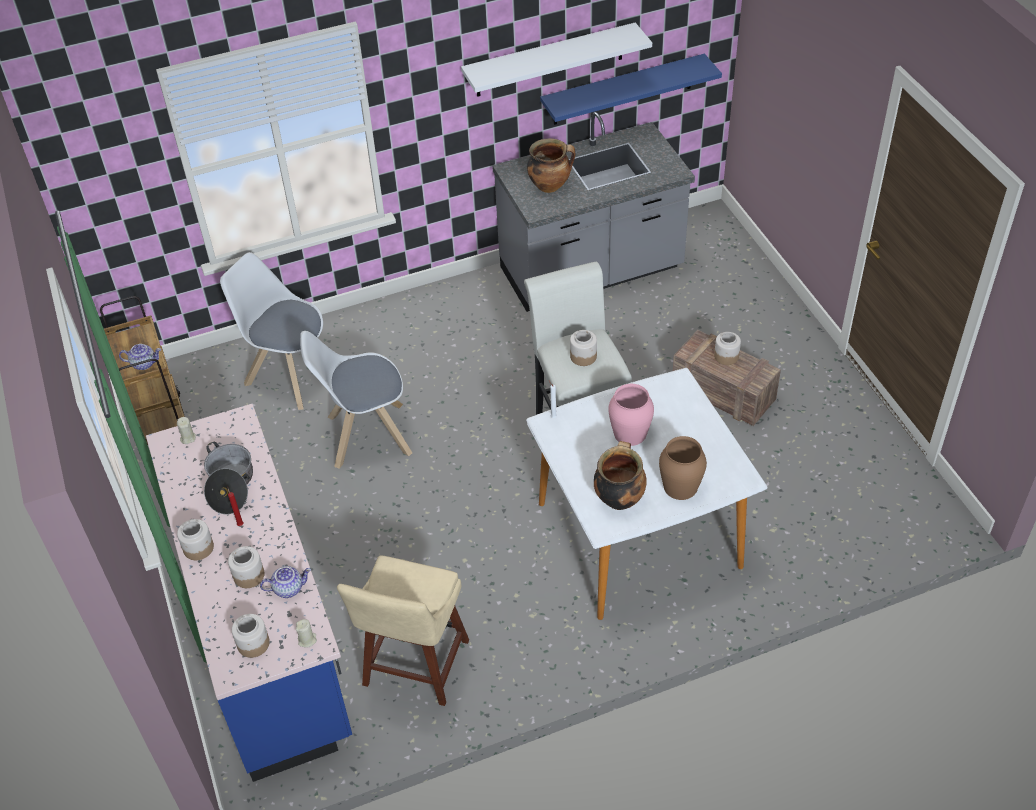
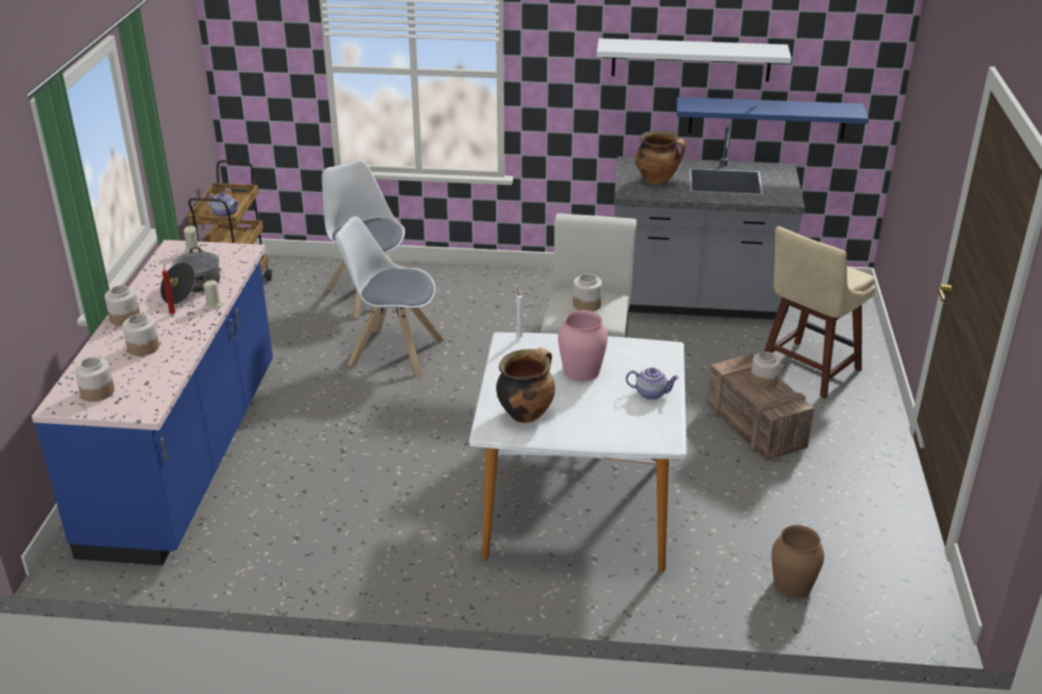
camera: 25 degrees right, 15 degrees down
(288, 588) = (164, 366): teapot -> teapot (651, 393)
(307, 640) = (141, 405): beige candle -> beige candle (214, 305)
(413, 667) = (282, 529): beige chair -> beige chair (806, 371)
(681, 486) = (595, 425): brown vase -> brown vase (792, 585)

